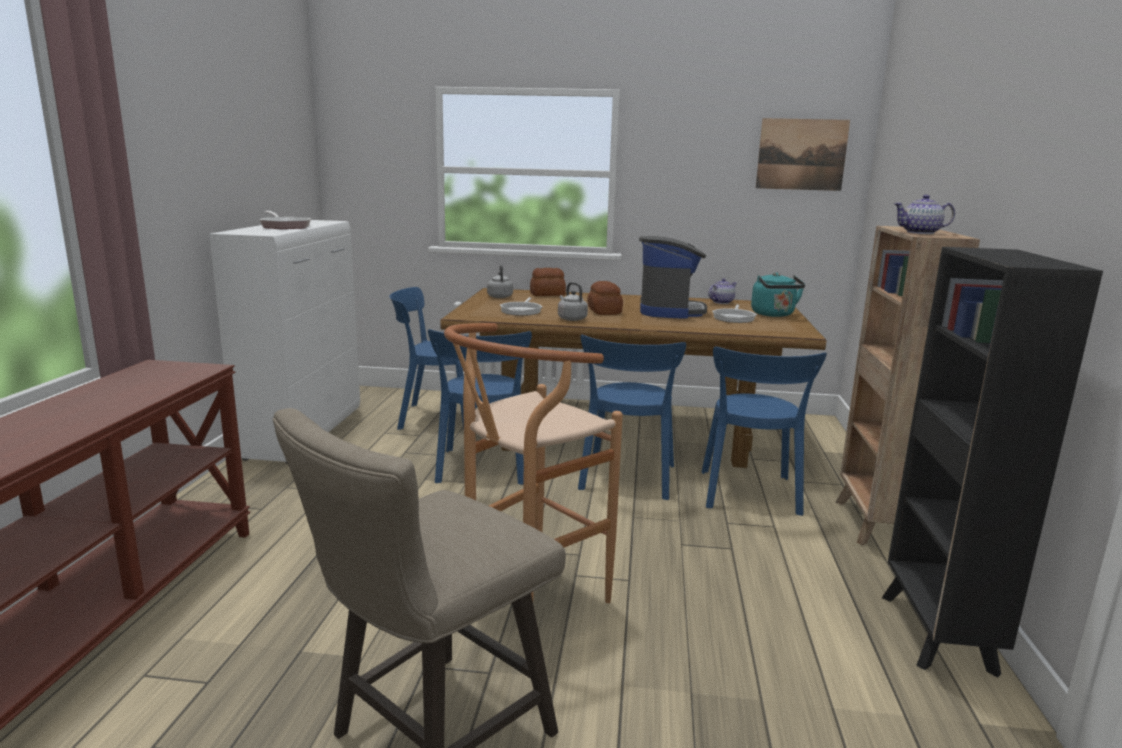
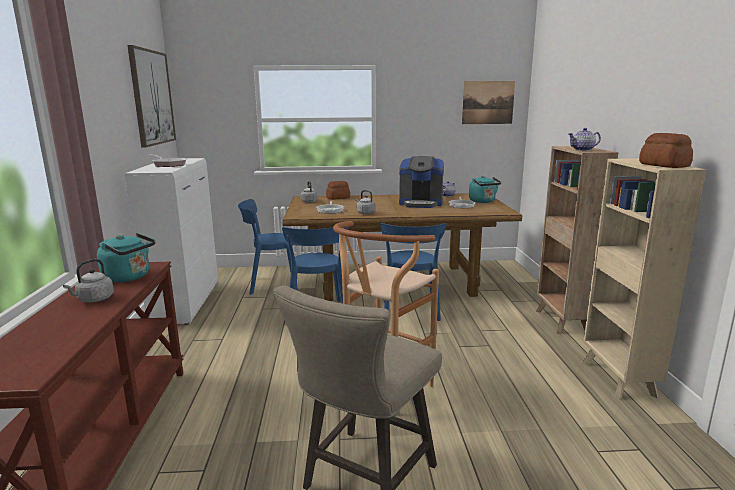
camera: 10 degrees left, 0 degrees up
(85, 408) = (94, 299): none -> grey kettle
(159, 382) = (129, 277): none -> turquoise kettle
(278, 128) = (152, 97): none -> picture
(604, 311) = (382, 207): bread -> bread (664, 165)
(670, 311) = (421, 203): coffee machine -> coffee machine turned 105 degrees clockwise
(749, 495) = (486, 312): blue chair -> none
(937, 635) = (618, 379): black bookcase -> beige bookcase

